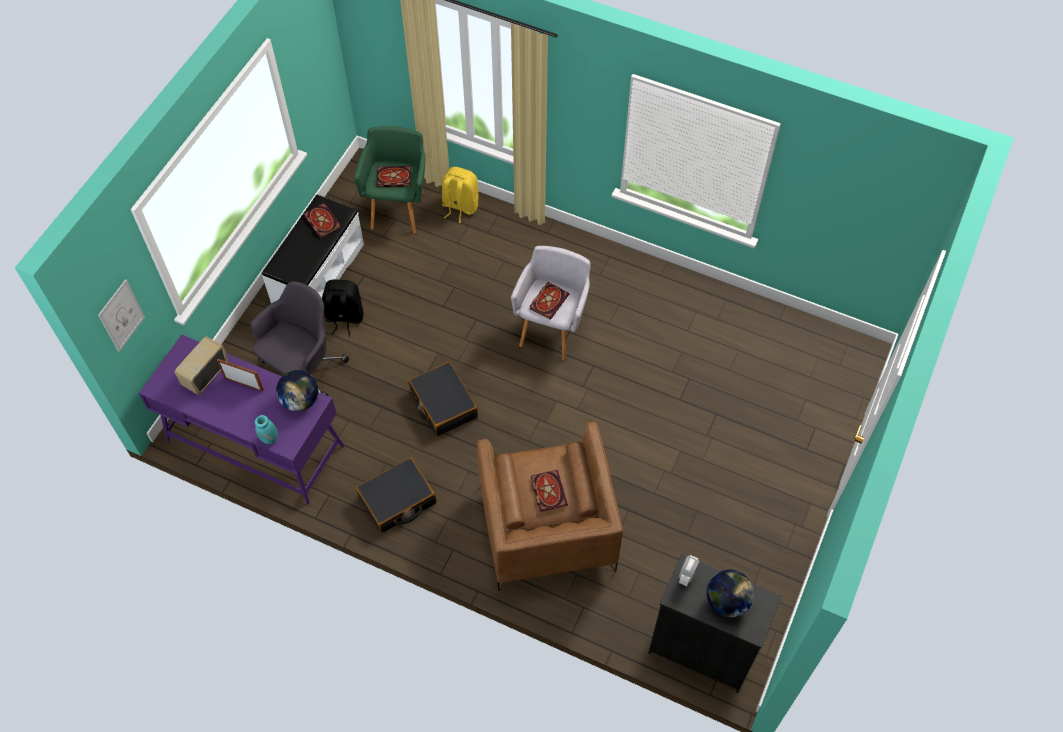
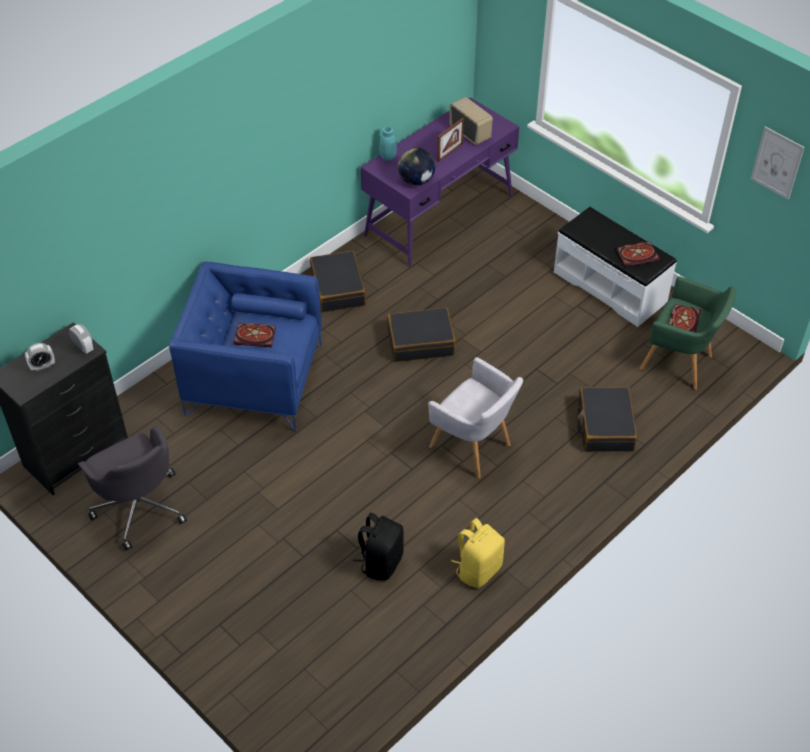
camera: 110 degrees right, 10 degrees down
(121, 315) = (500, 37): picture -> picture (777, 163)
(302, 369) = (502, 256): grey office chair -> grey office chair (139, 506)
(344, 317) = (550, 295): black backpack -> black backpack (381, 562)
(459, 206) = (667, 415): yellow backpack -> yellow backpack (478, 569)
(489, 244) = (605, 426): none -> black suitcase
(547, 529) = (254, 380): brown armchair -> blue armchair
(549, 300) = (471, 403): book -> none
(727, 601) = (42, 366): globe -> alarm clock

